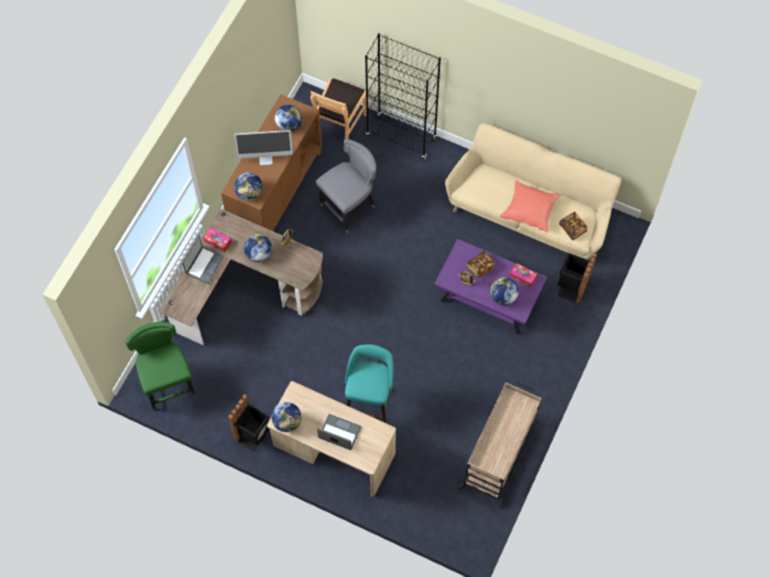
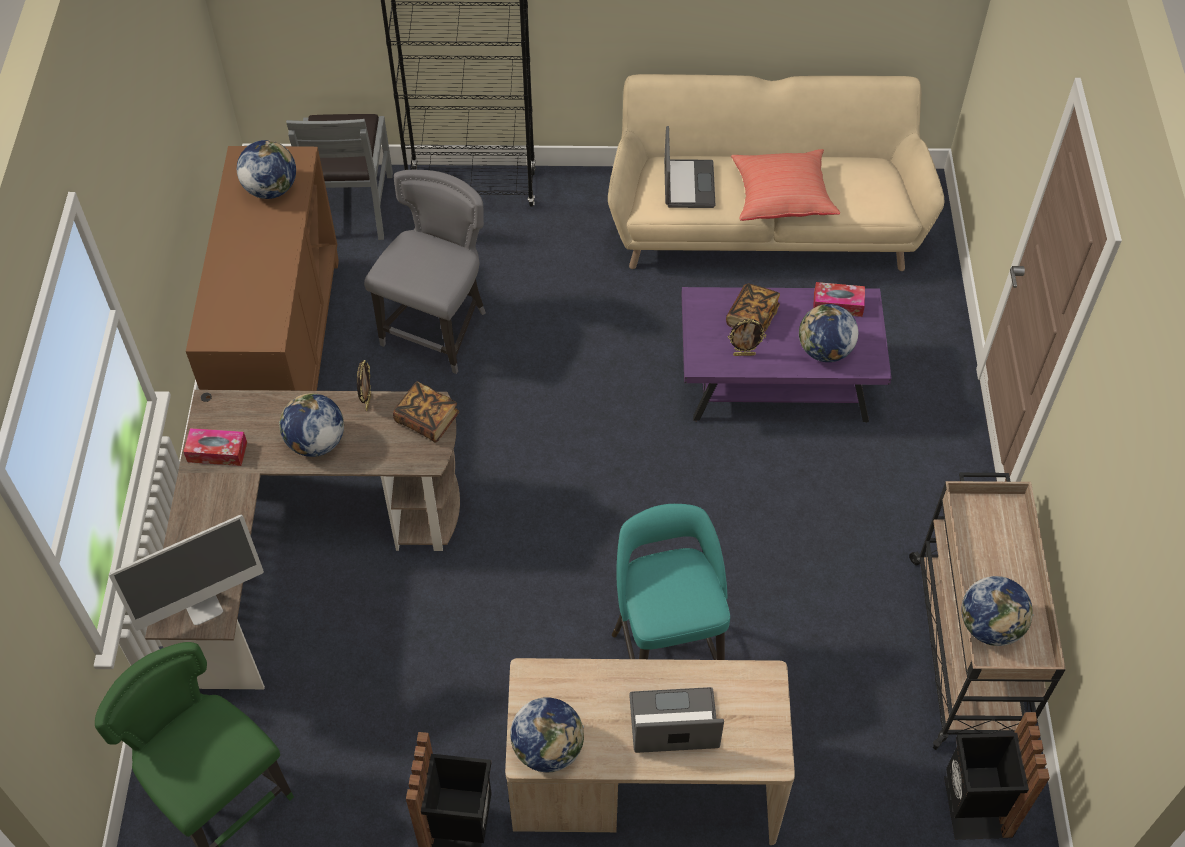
camera: 25 degrees left, 10 degrees down
(204, 265) = (207, 507): laptop -> laptop (687, 185)
(250, 193) = (247, 330): globe -> globe (990, 626)
(266, 158) = (251, 259): monitor -> monitor (203, 606)
(340, 124) = (351, 206): brown chair -> grey chair
(571, 288) = (908, 313): black trash can -> black trash can (973, 807)
(572, 228) = (873, 199): book -> book (427, 420)

